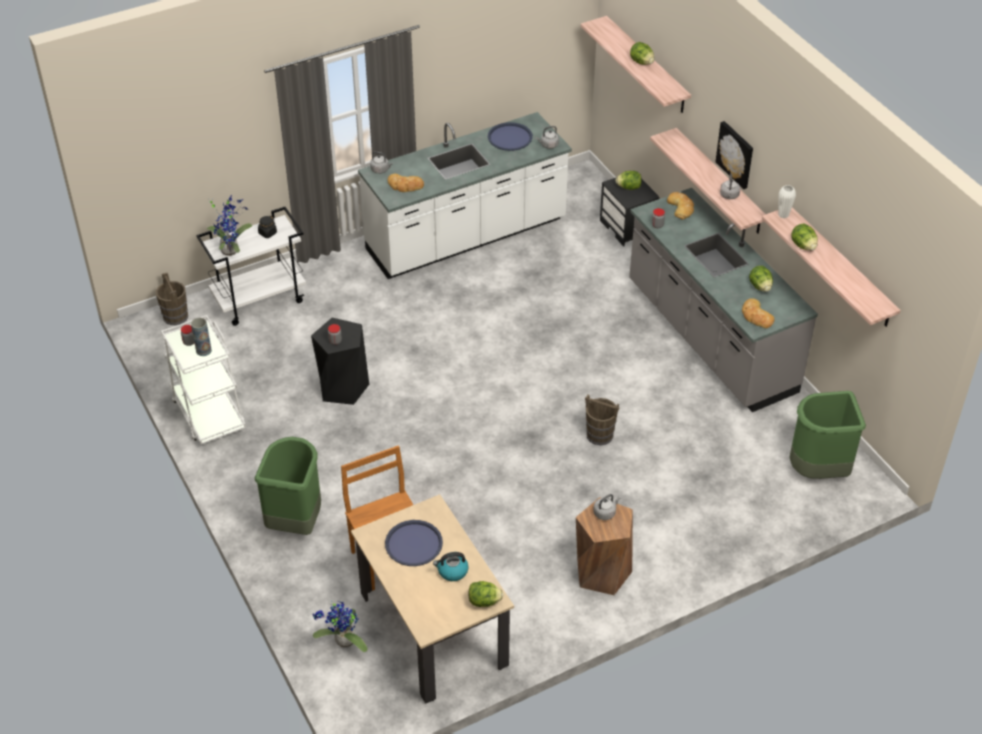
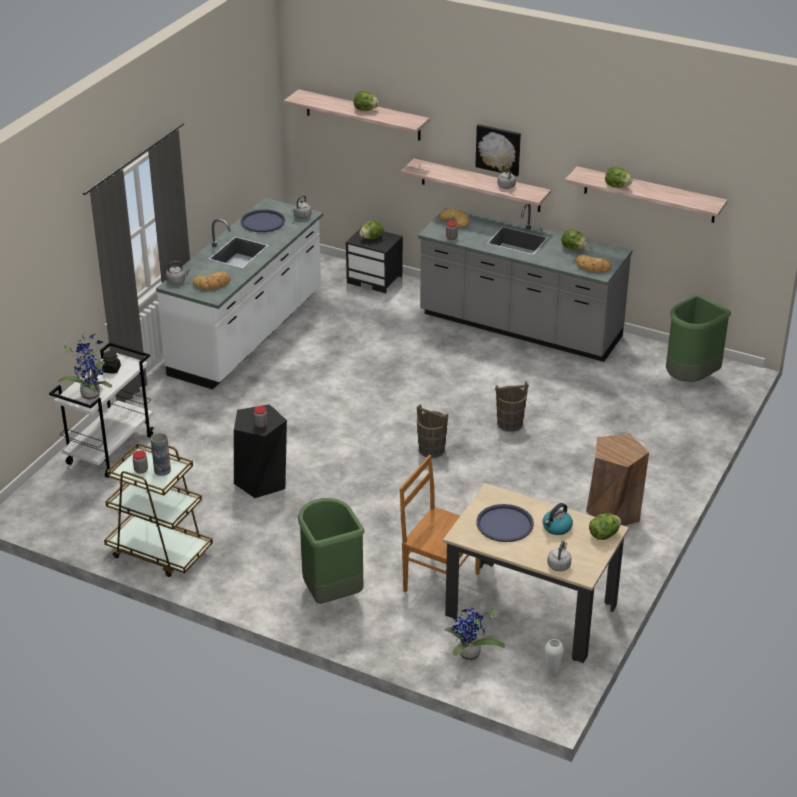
camera: 35 degrees left, 10 degrees down
(175, 317) = (42, 494): brown bucket -> brown bucket (432, 450)
(208, 413) = (159, 552): white cart -> brown cart
(605, 513) = (613, 444): grey kettle -> grey kettle (559, 565)
(783, 215) = (579, 173): white vase -> white vase (552, 671)

